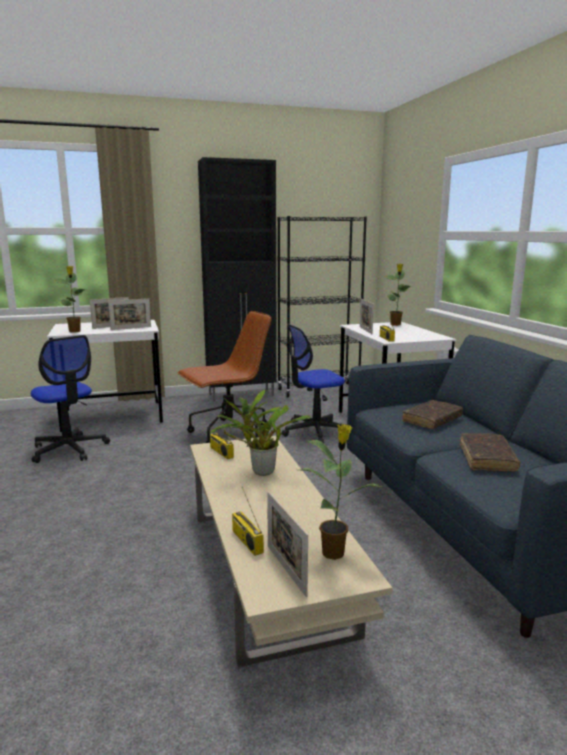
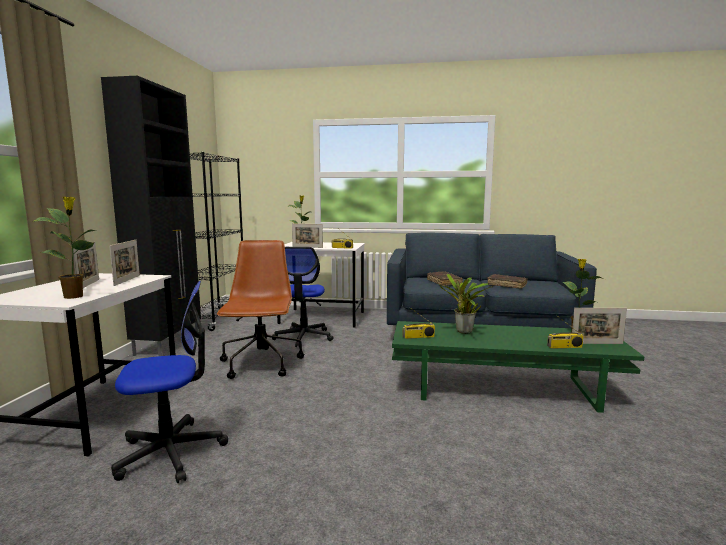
camera: 65 degrees left, 5 degrees down
(267, 569) = (503, 388): beige coffee table -> green coffee table

